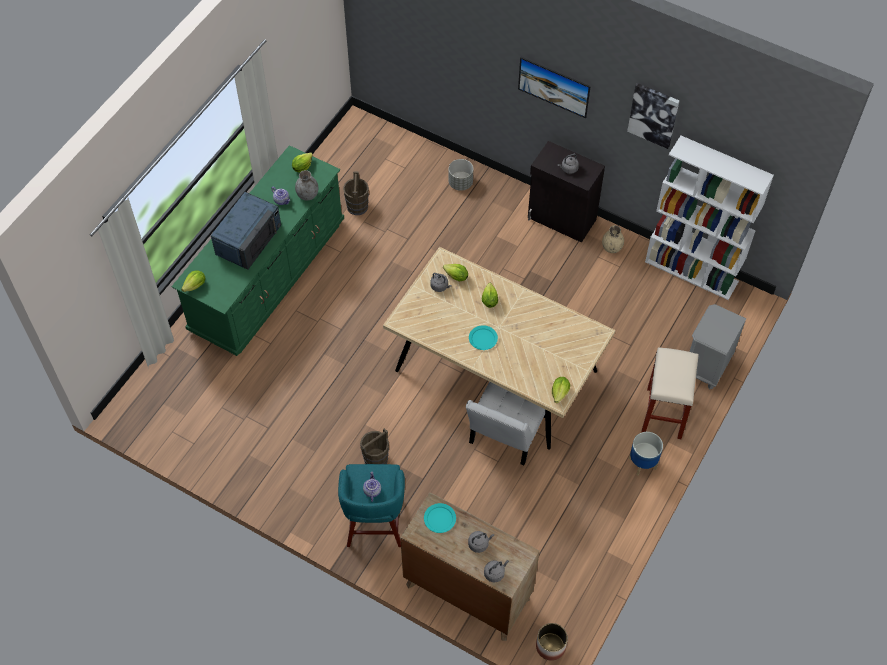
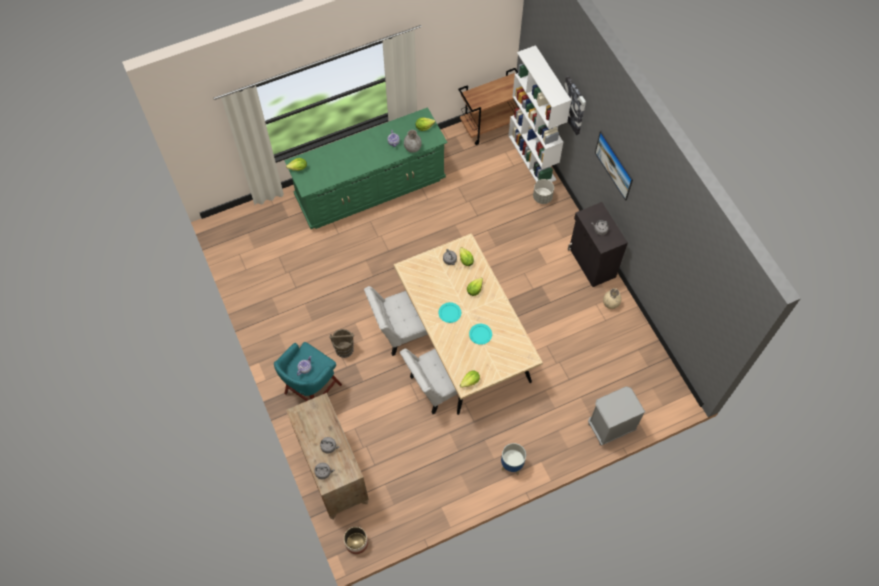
camera: 35 degrees right, 5 degrees up
(248, 239) = (353, 156): blue microwave -> none
(348, 140) = (491, 125): none -> brown cart
(357, 207) = (461, 174): brown bucket -> none
(422, 400) = (402, 330): none -> white chair
(440, 519) = (318, 414): turquoise plate -> turquoise plate (480, 334)
(653, 114) = (662, 226): picture -> picture (574, 105)
(664, 414) = (553, 441): beige stool -> none
(692, 271) = (654, 354): white bookcase -> white bookcase (532, 157)

